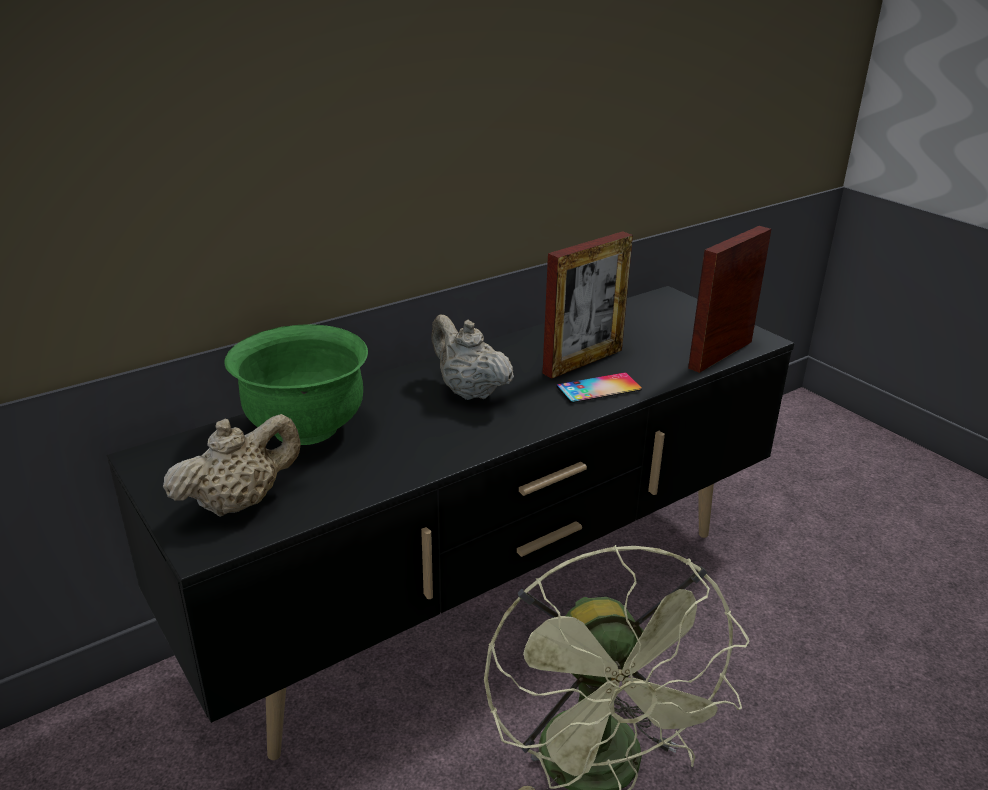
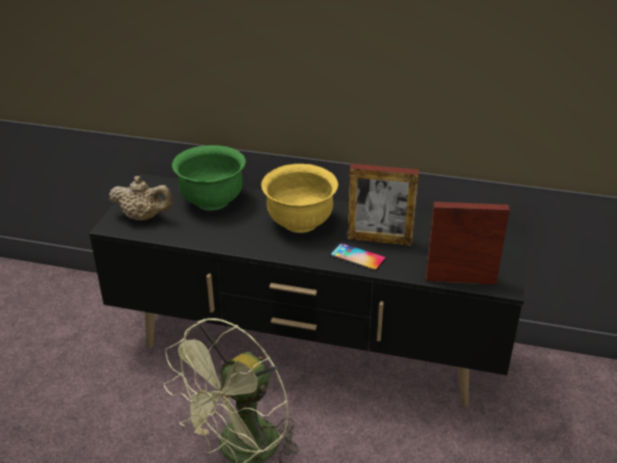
camera: 50 degrees right, 5 degrees up
(469, 391) = (299, 223): beige teapot -> yellow bowl

